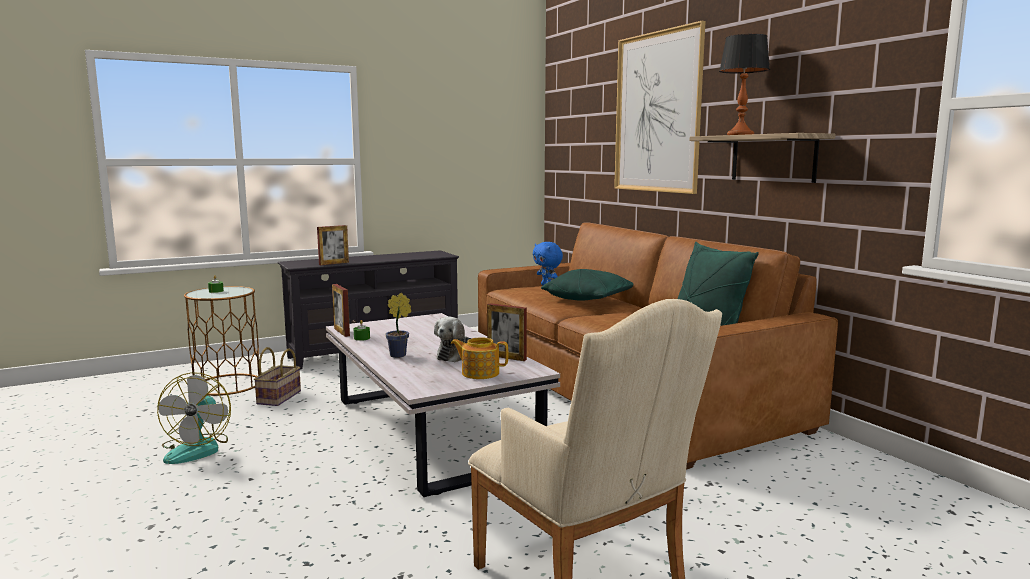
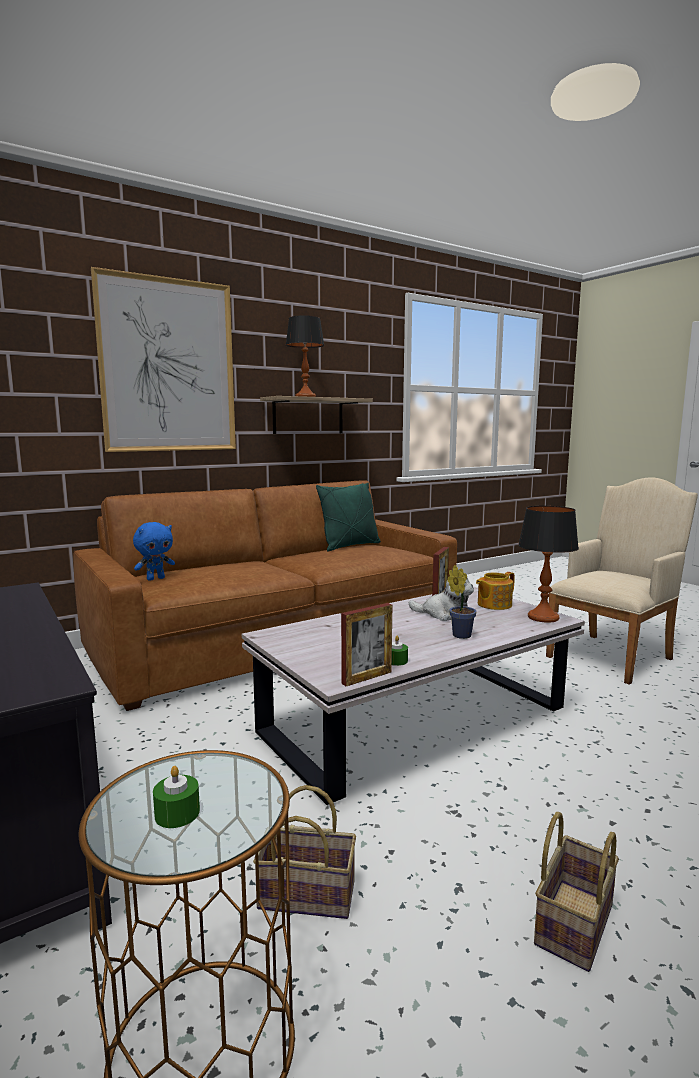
camera: 95 degrees left, 0 degrees up
(198, 448) = (572, 921): fan -> basket
(334, 263) = (53, 653): picture frame -> none
(428, 385) = (542, 617): none -> table lamp
(479, 373) = (493, 604): teapot -> teapot turned 45 degrees clockwise
(589, 299) = (249, 566): green pillow -> none

